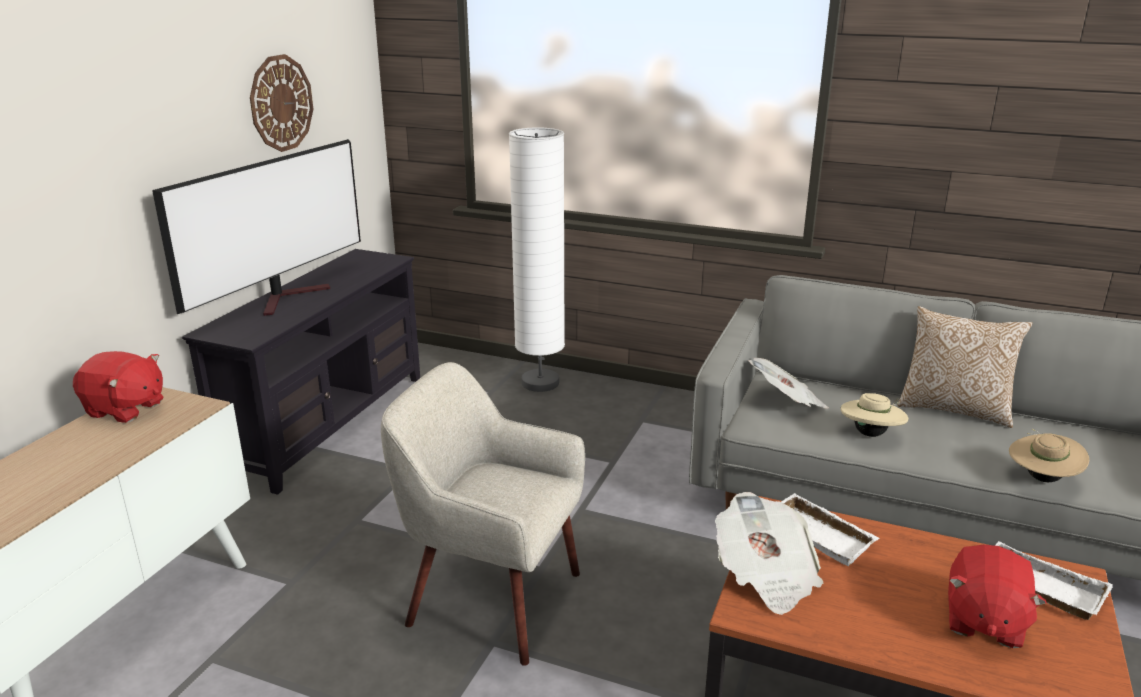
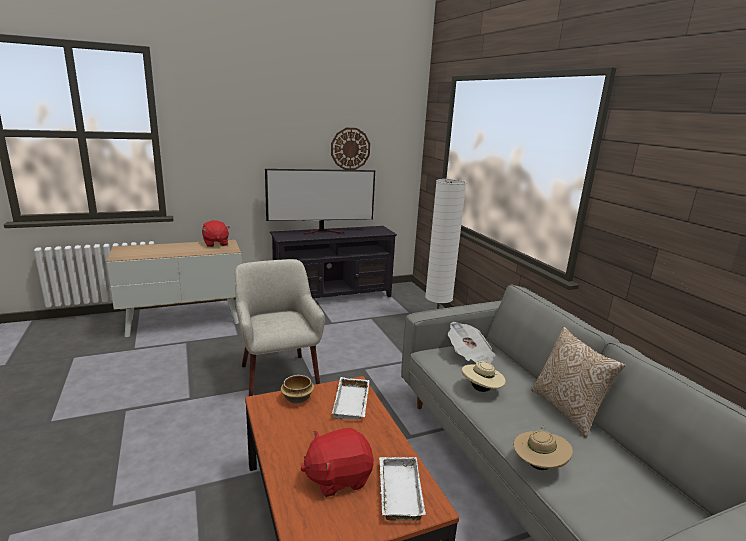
camera: 45 degrees right, 5 degrees down
(766, 576) = (297, 398): newspaper -> bowl

